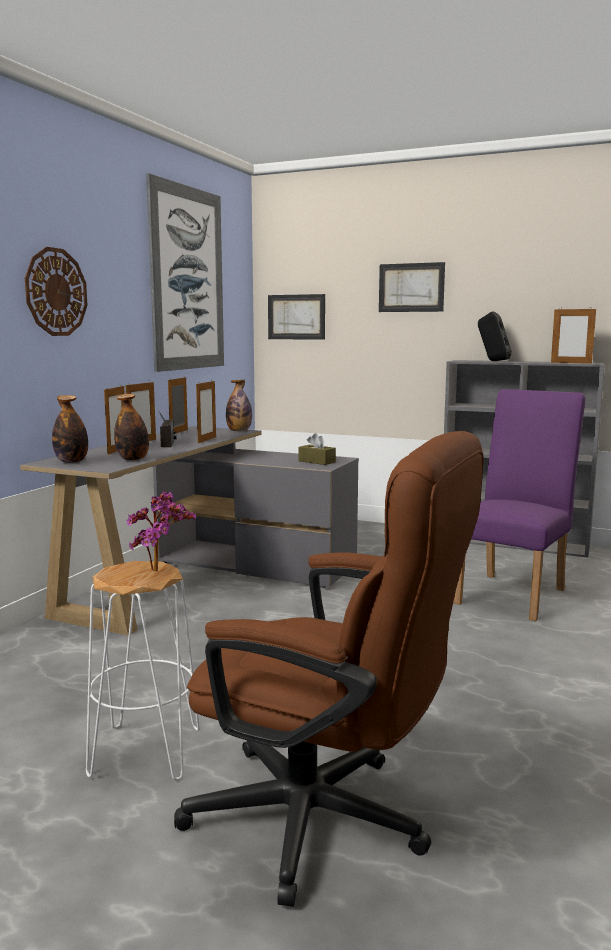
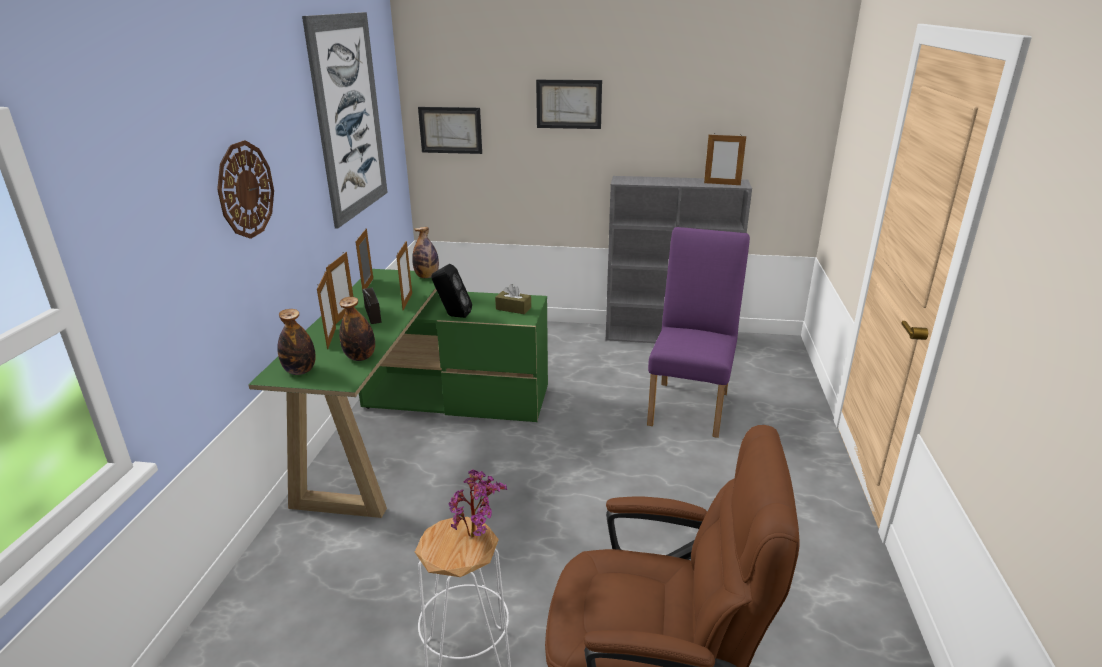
camera: 15 degrees left, 15 degrees up
(202, 579) = (416, 427): grey desk -> green desk
(493, 361) = (651, 180): black speaker -> black speaker (453, 316)

